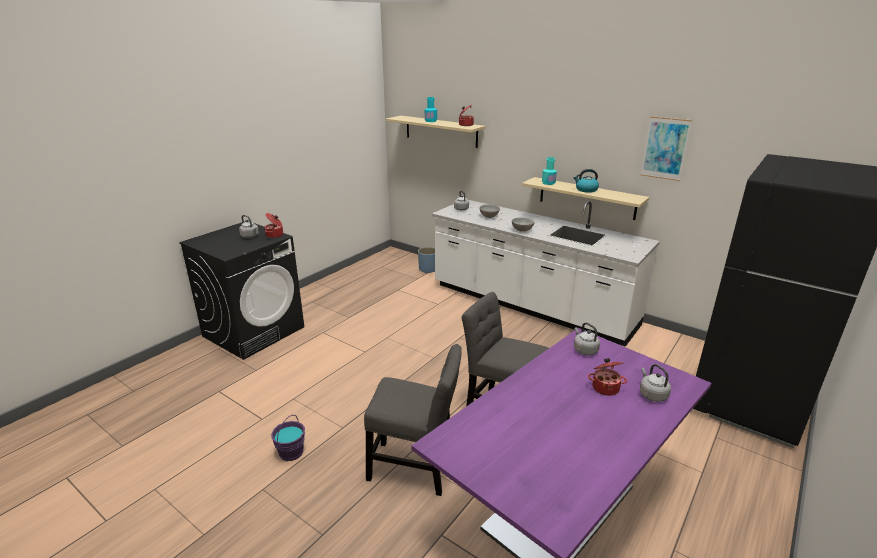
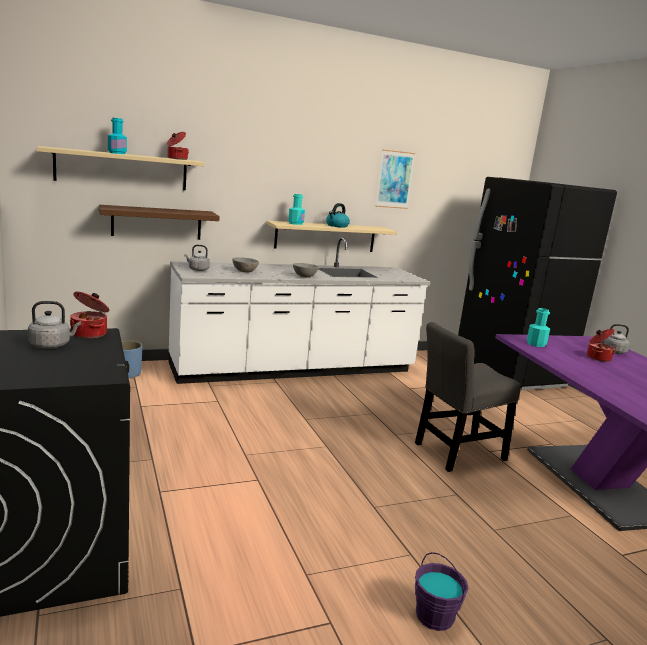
camera: 60 degrees left, 10 degrees down
(415, 467) = (516, 531): grey chair -> none
(460, 170) = (157, 223): none -> brown shelf
(584, 350) = (536, 344): grey kettle -> turquoise bottle

